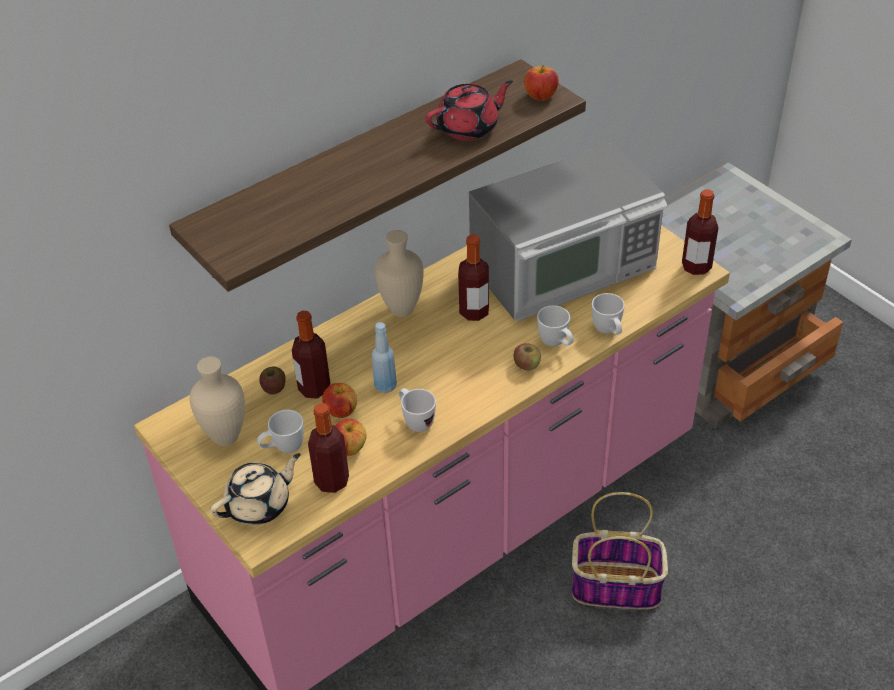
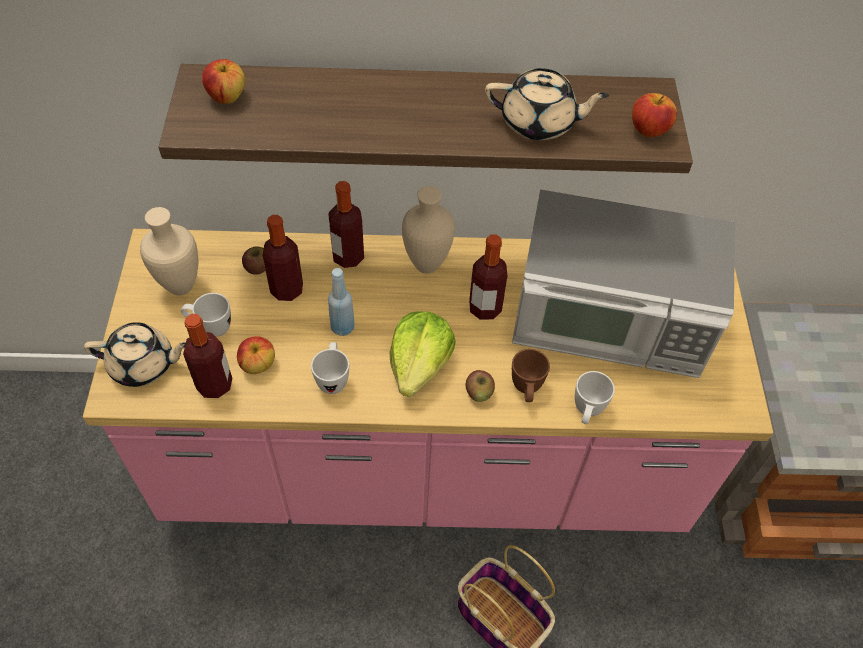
camera: 35 degrees right, 10 degrees up
(341, 411) = (285, 325): apple -> apple (227, 97)
(468, 374) = (420, 365): none -> lettuce
(469, 127) = (539, 123): red teapot -> beige teapot
(556, 343) = (526, 390): white mug -> brown mug
(696, 266) = (742, 403): bottle -> bottle (348, 257)

